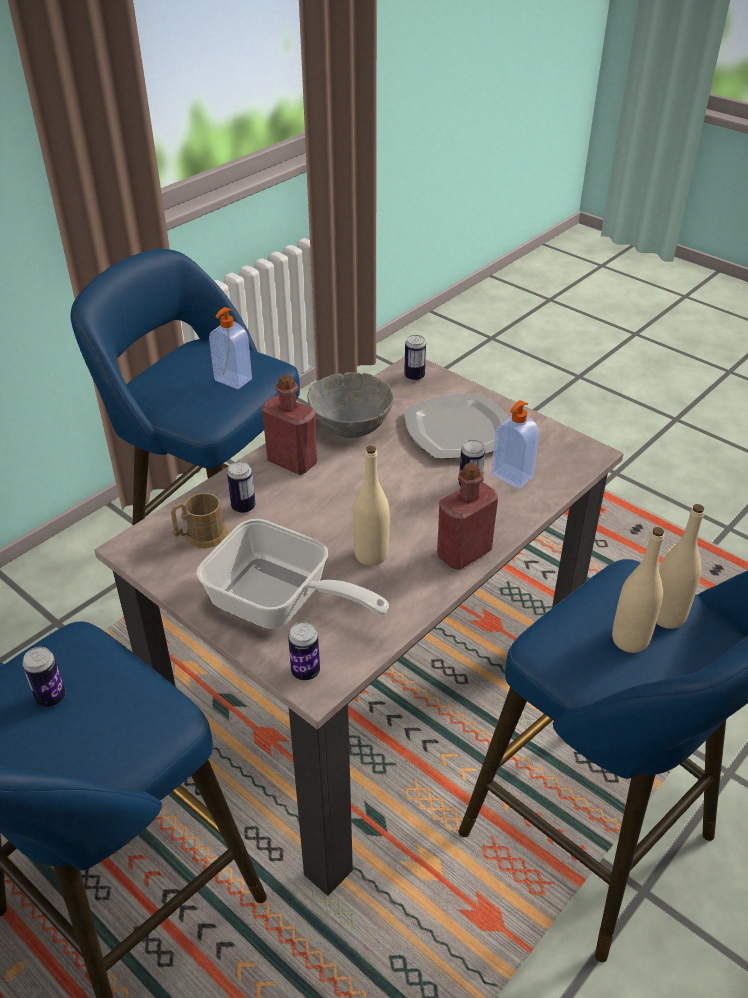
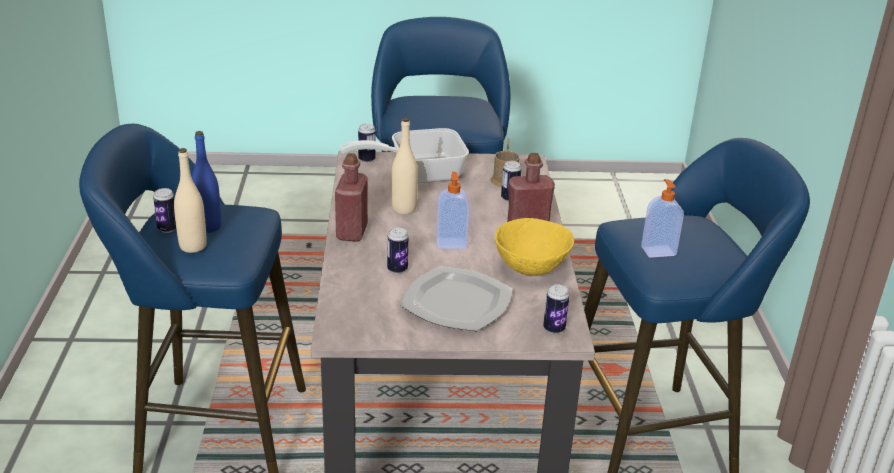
camera: 135 degrees right, 10 degrees down
(51, 698) = (454, 111): can -> can (167, 229)
(351, 427) = (531, 267): grey bowl -> yellow bowl
(511, 477) = (376, 287): soap dispenser -> soap dispenser (451, 243)
(630, 640) = (208, 227): beige bottle -> blue bottle

